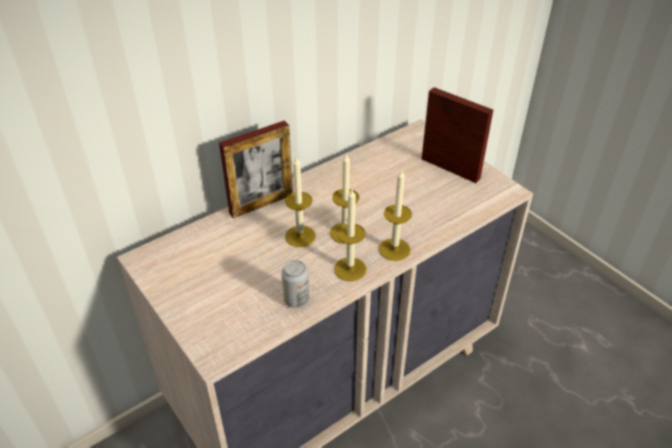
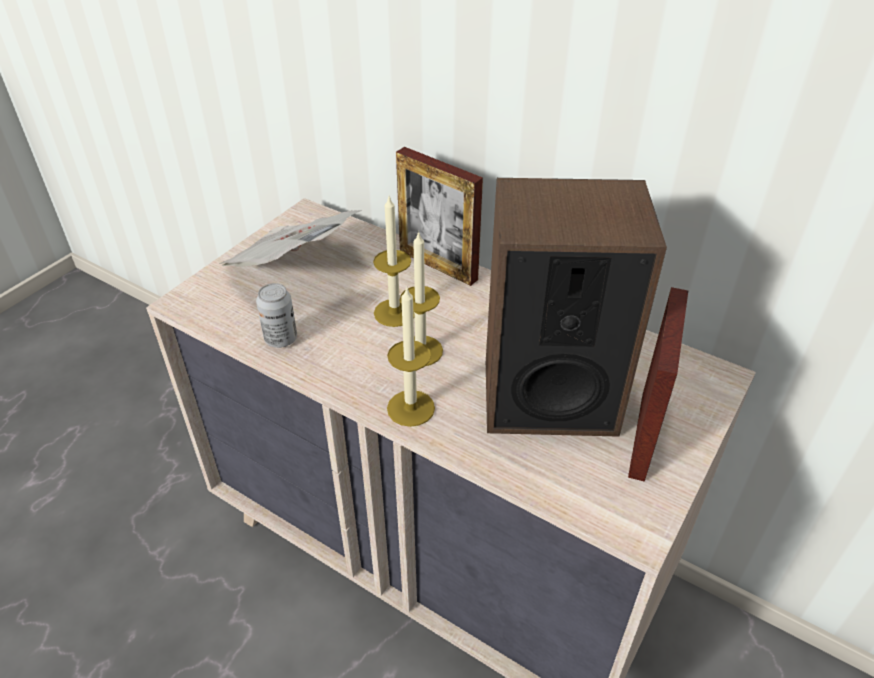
camera: 70 degrees right, 0 degrees up
(215, 279) = (294, 269): none -> newspaper
(350, 269) = (352, 372): candle -> none
(408, 192) = (548, 396): none -> speaker

